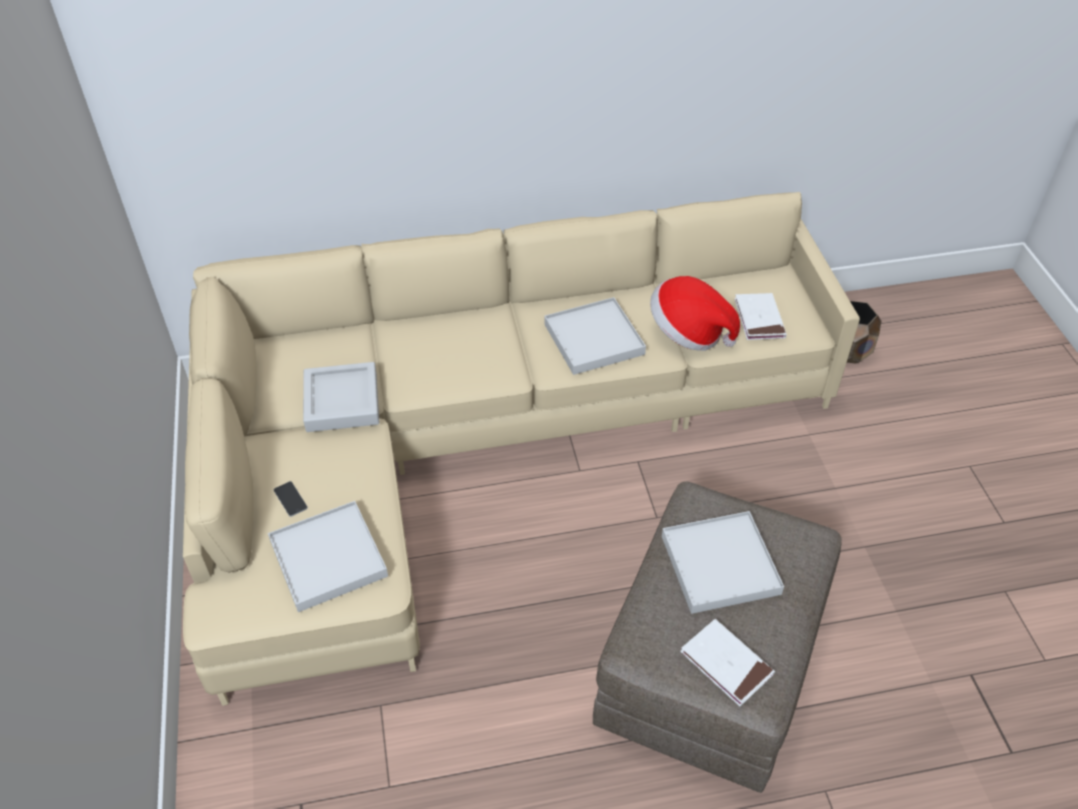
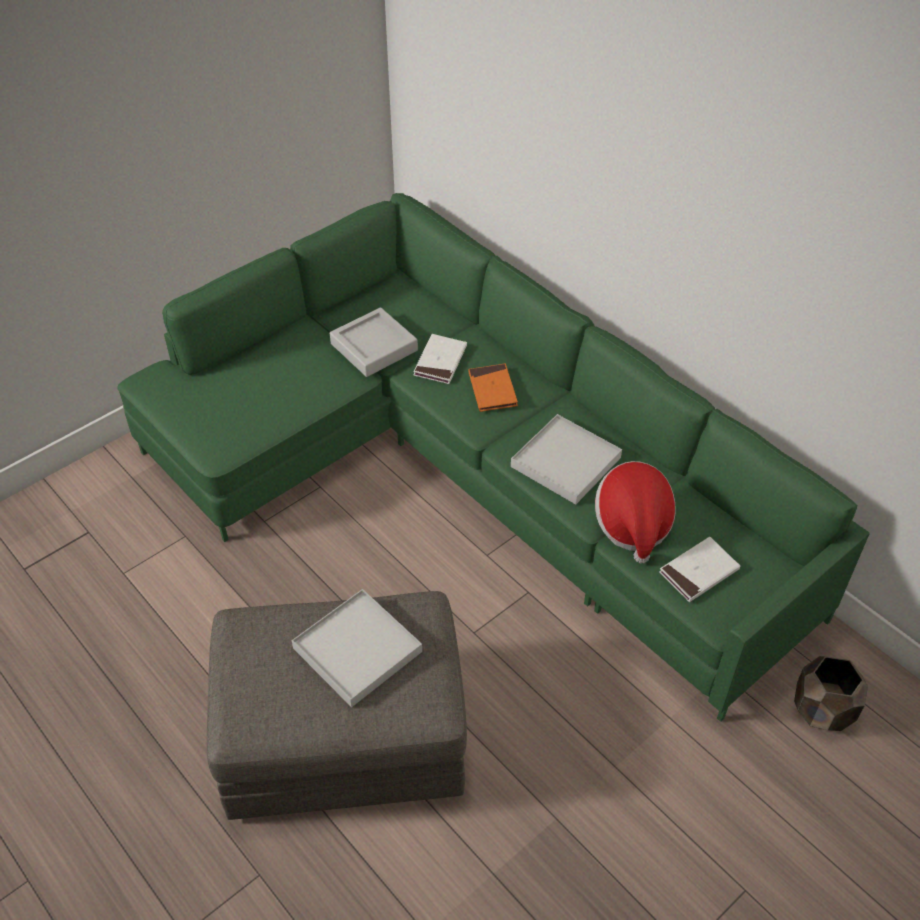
camera: 60 degrees right, 0 degrees up
(290, 499) = (263, 366): phone -> none
(329, 559) = (223, 412): white tray -> none
(472, 346) = (492, 390): none -> orange book
(475, 442) = (465, 472): beige sofa -> green sofa
(726, 664) = (255, 692): white book -> white book (440, 361)

